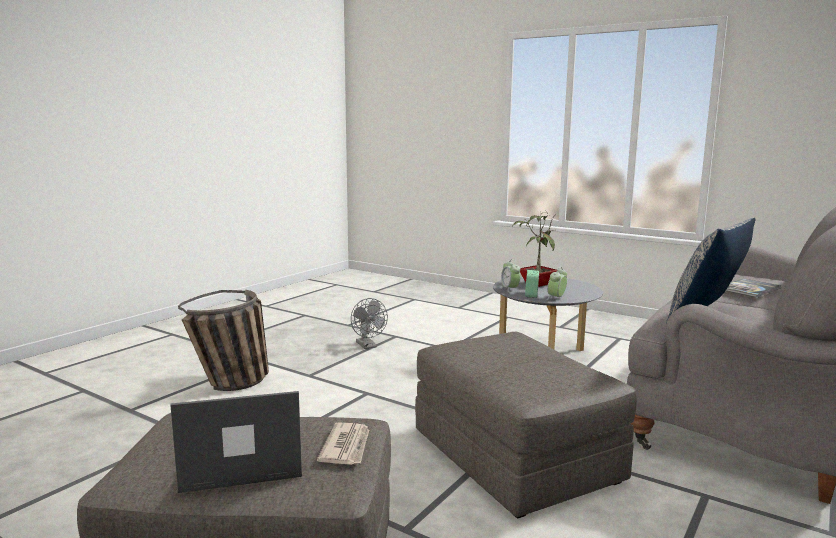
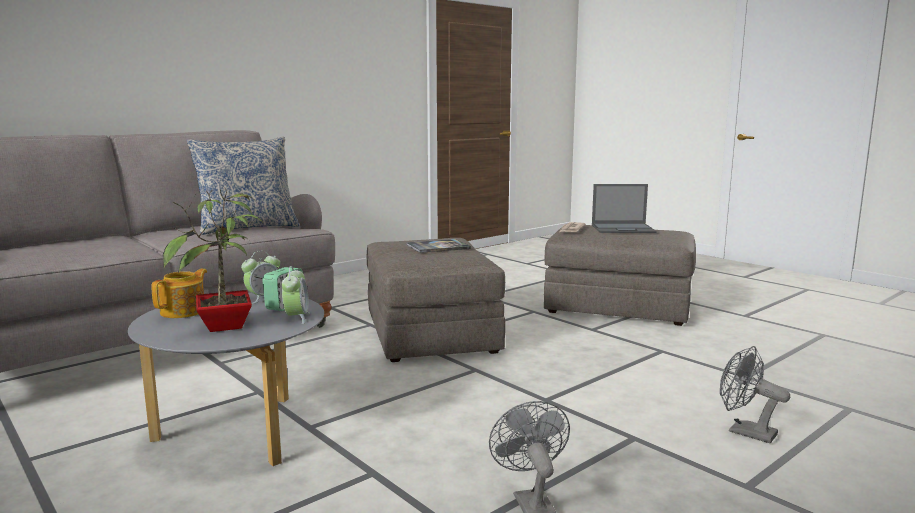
camera: 165 degrees left, 0 degrees up
(233, 385) = (744, 432): basket -> grey fan
(580, 288) = (184, 311): none -> teapot
(749, 289) = (97, 242): book -> book (438, 247)

